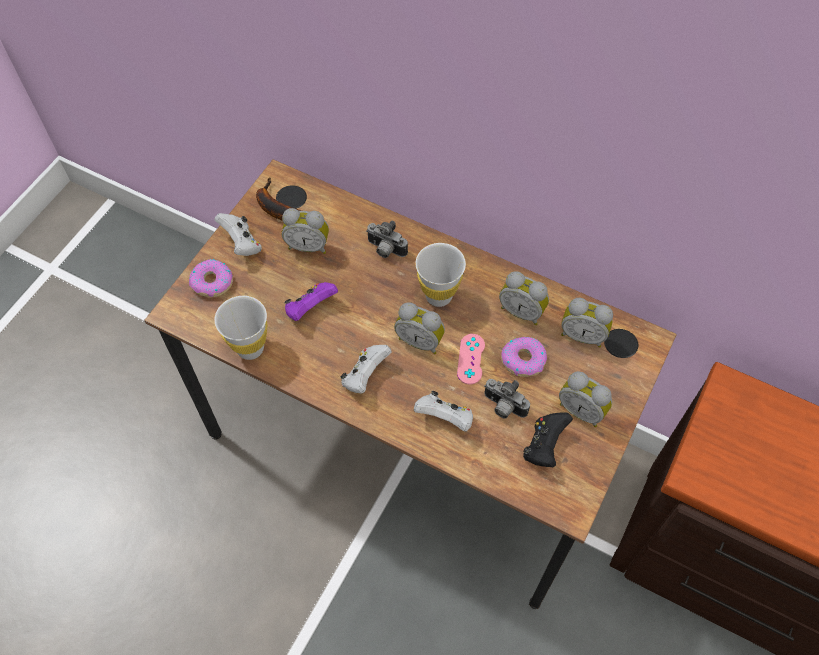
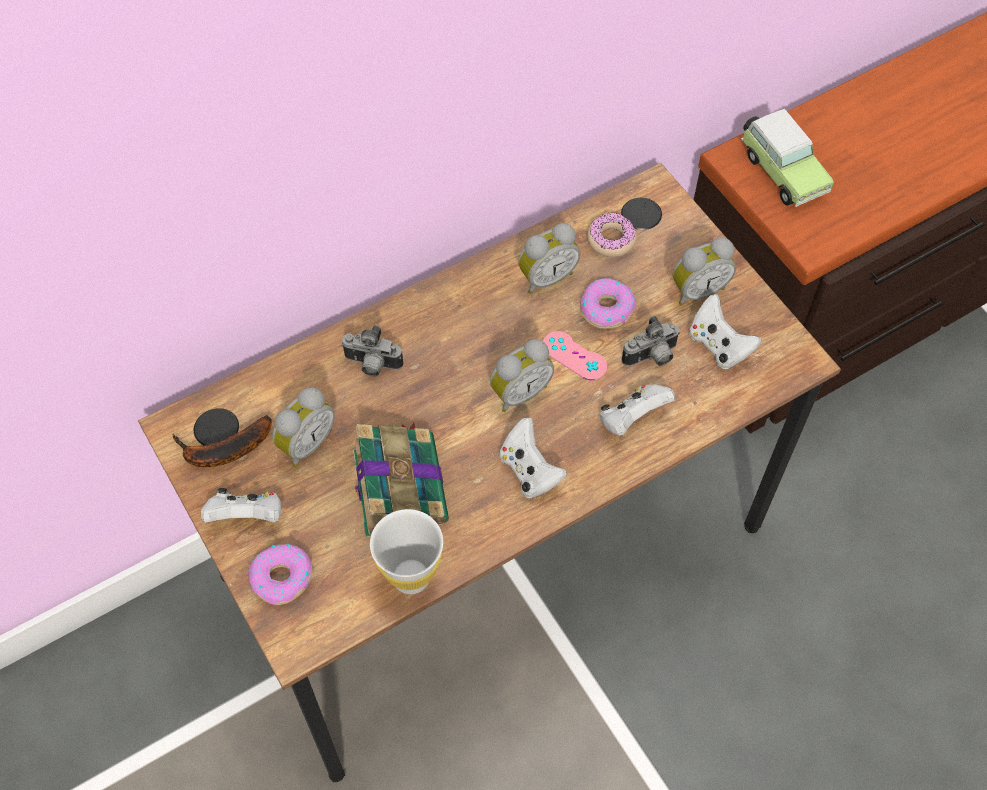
camera: 60 degrees left, 0 degrees up
(310, 309) = (399, 484): purple game controller -> book
(385, 250) = (372, 365): camera -> camera turned 45 degrees clockwise
(438, 296) = (472, 344): white cup -> none
(544, 446) = (718, 345): black game controller -> white game controller
(582, 335) = (611, 240): alarm clock -> donut
(746, 422) = (781, 171): none -> toy car

